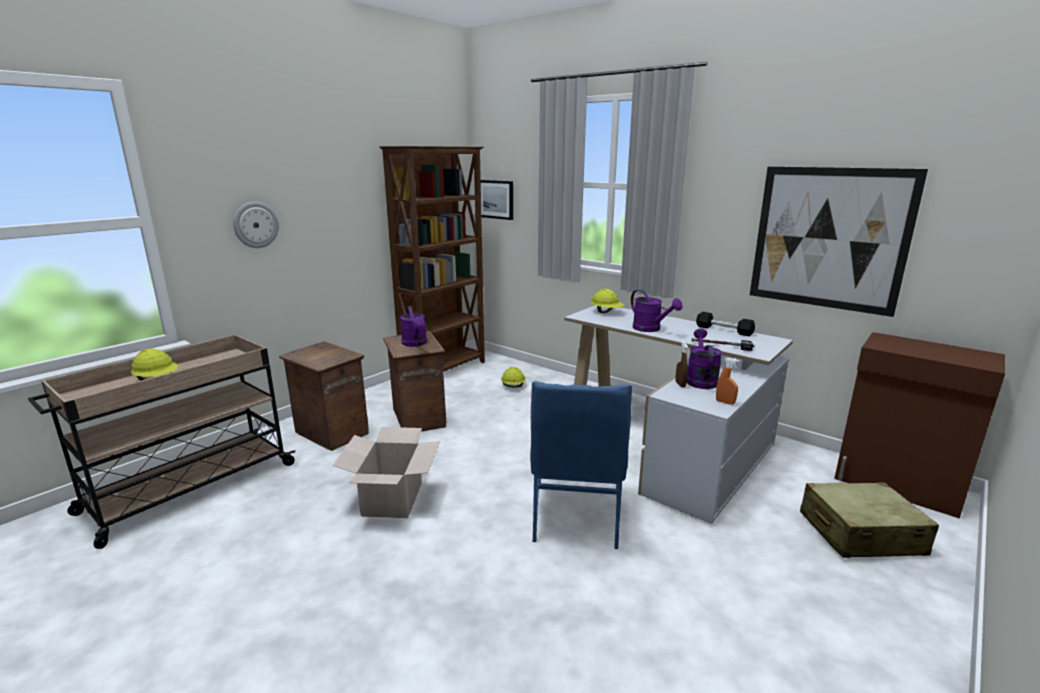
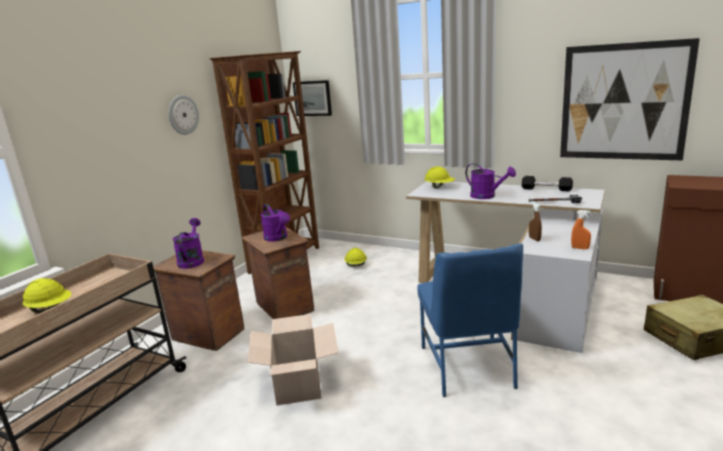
camera: 10 degrees left, 0 degrees up
(255, 225) = (109, 144): wall clock -> wall clock (183, 114)
(700, 379) = (547, 232): purple watering can -> purple watering can (192, 260)

